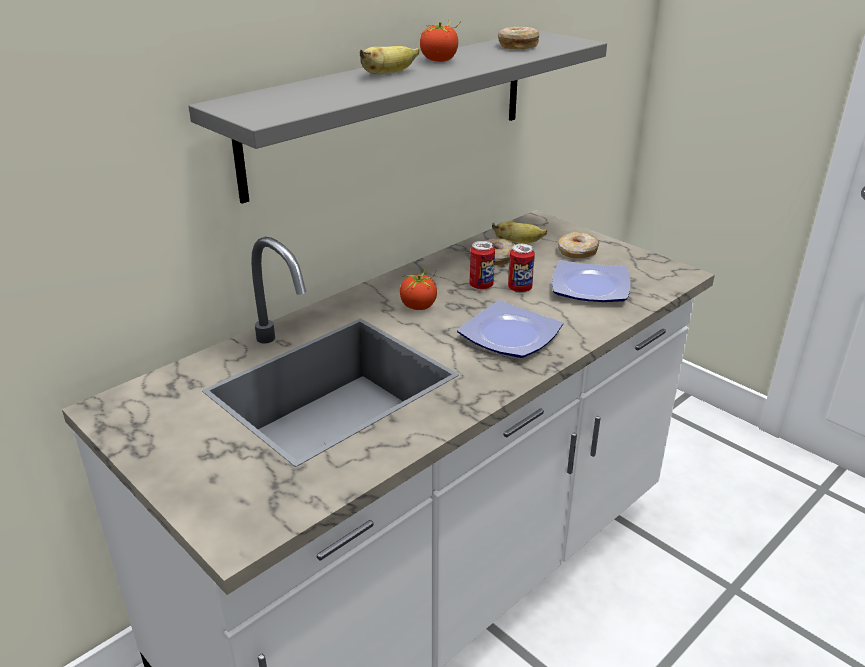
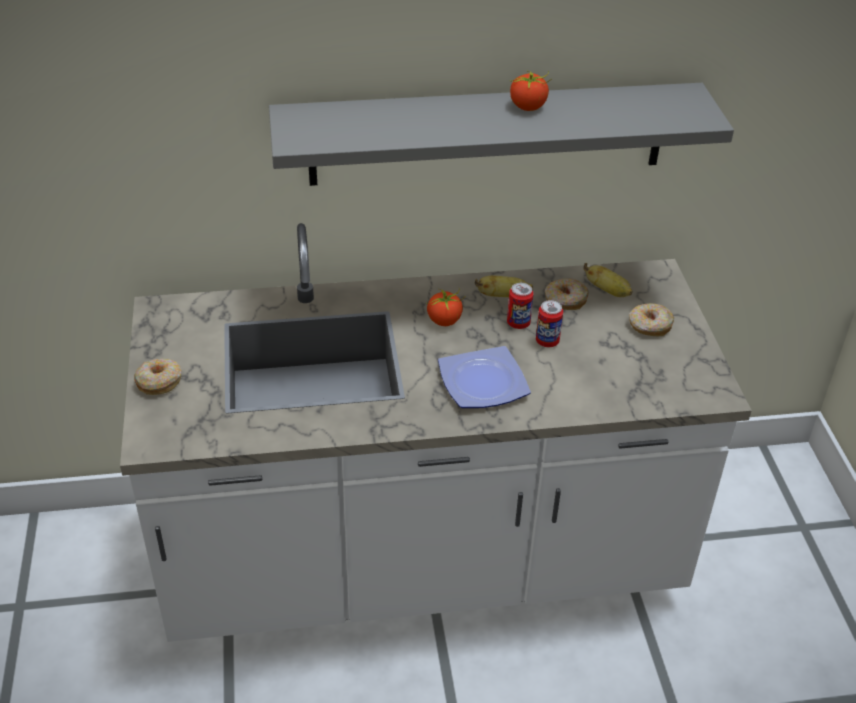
camera: 35 degrees right, 10 degrees up
(388, 74) = (458, 113): banana -> banana (502, 296)
(517, 46) = (633, 106): donut -> donut (159, 382)
(591, 288) = (611, 370): plate -> none

